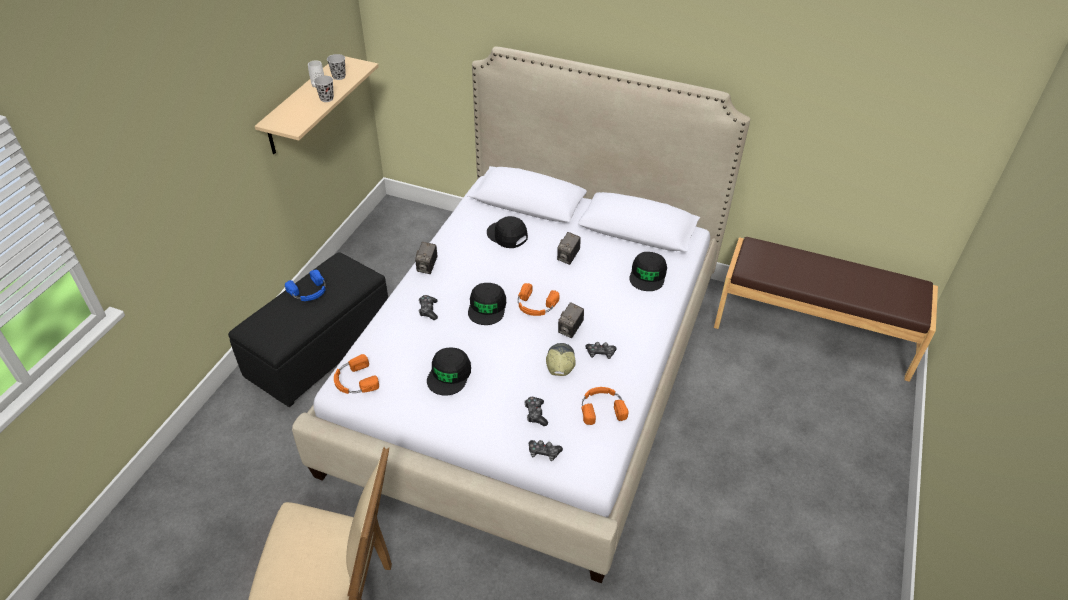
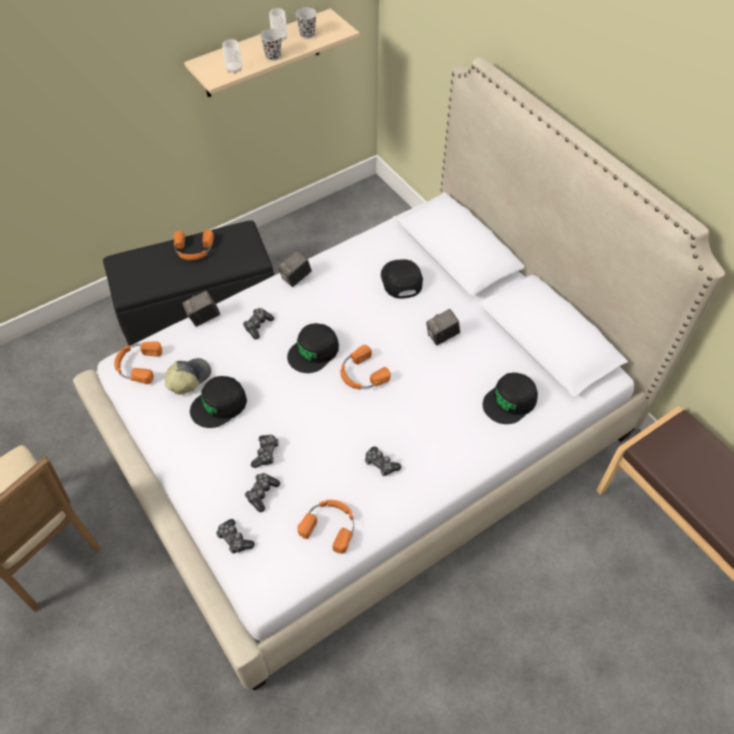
camera: 35 degrees right, 10 degrees up
(304, 117) = (234, 69): none -> cup
(309, 291) = (194, 250): blue headphones -> orange headphones
(514, 388) = (266, 453): none -> game controller
(560, 362) = (332, 451): cap -> cap (188, 378)
(570, 330) = (373, 420): camera -> camera (204, 318)

